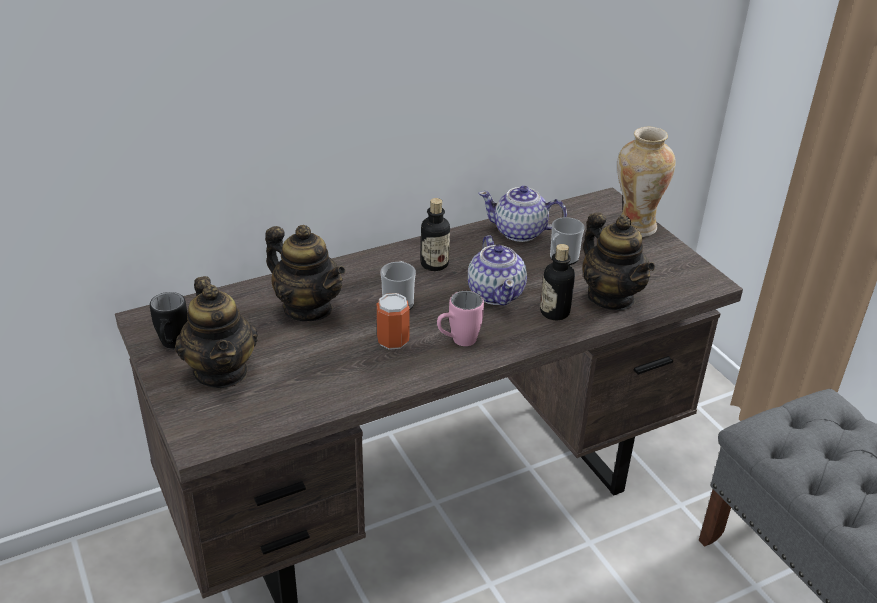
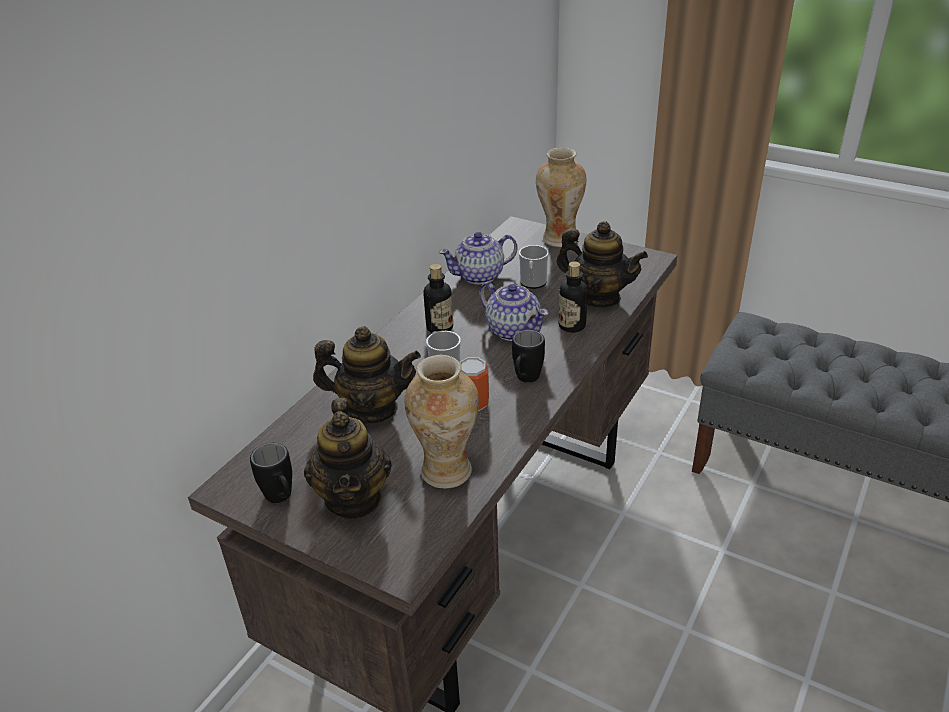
camera: 30 degrees left, 0 degrees up
(221, 371) = (354, 498): teapot -> teapot turned 45 degrees clockwise
(310, 386) = (446, 472): none -> vase
(457, 342) = (525, 380): pink mug -> black mug

